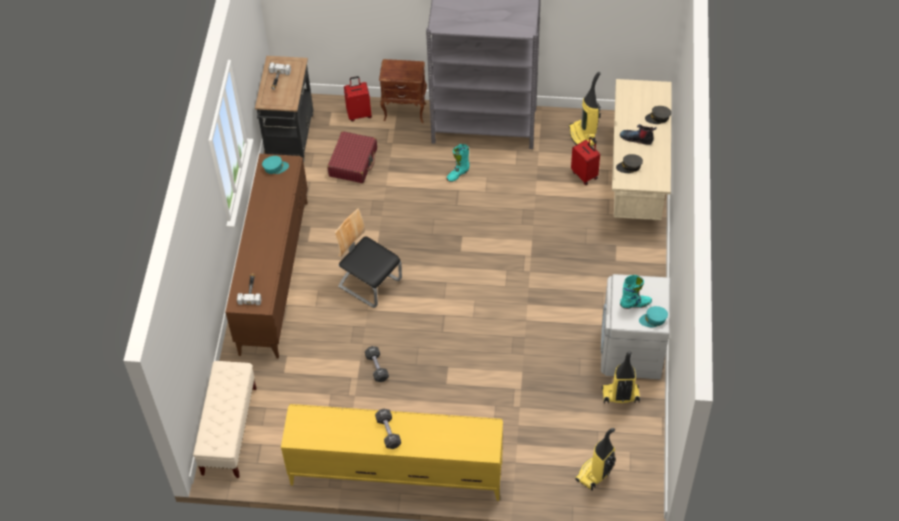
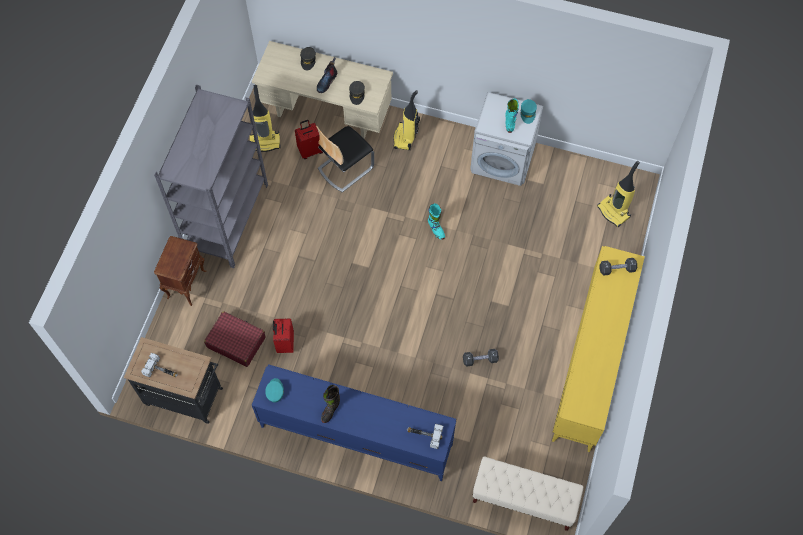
camera: 80 degrees left, 10 degrees up
(264, 213) = (330, 409): none -> black boot
(273, 276) = (355, 436): brown cabinet -> blue cabinet
(359, 114) = (175, 326): red suitcase -> red suitcase (284, 343)
(370, 283) = (385, 350): chair -> chair (345, 168)
(388, 432) = (602, 337): black dumbbell -> black dumbbell (617, 269)
(458, 174) = (279, 252): turquoise boot -> turquoise boot (436, 229)
(620, 396) = (545, 177): vacuum cleaner -> vacuum cleaner (405, 137)

